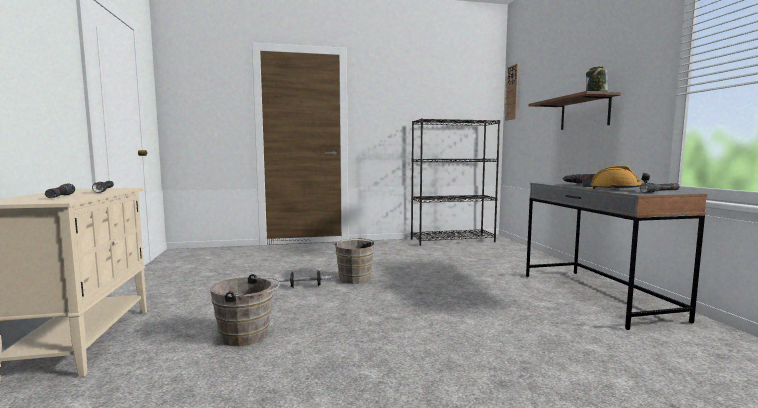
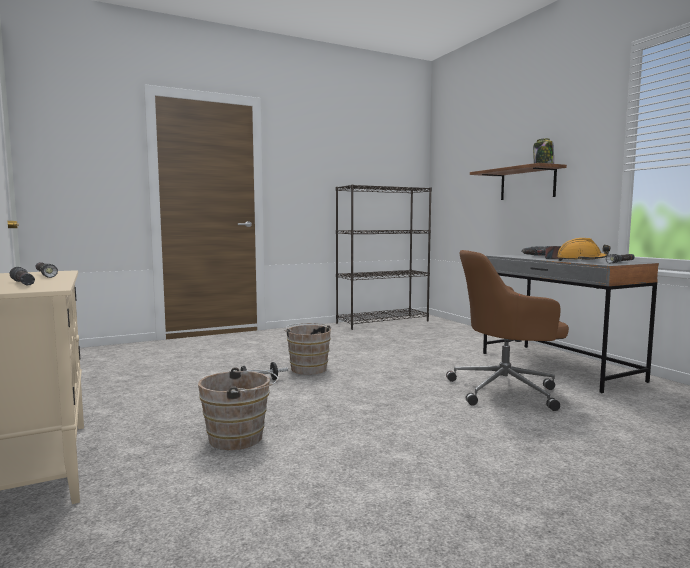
camera: 15 degrees left, 0 degrees up
(512, 92) = (440, 158): wall clock -> none
(522, 316) = (506, 390): none -> brown office chair

